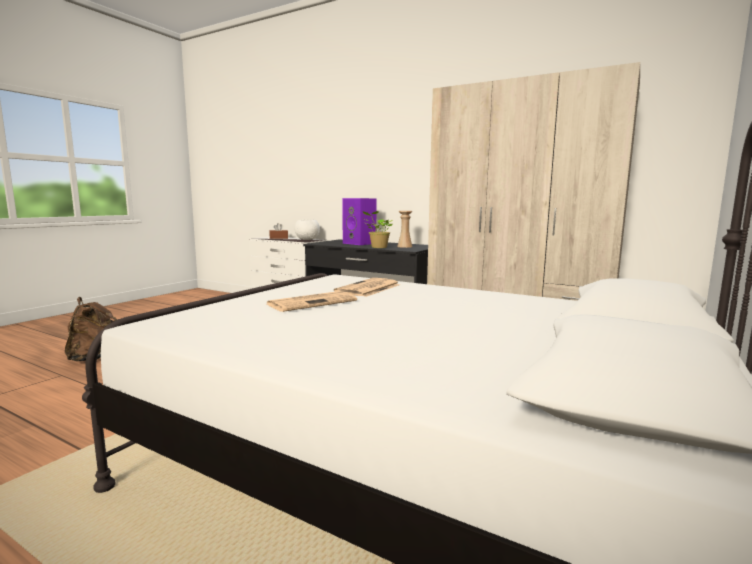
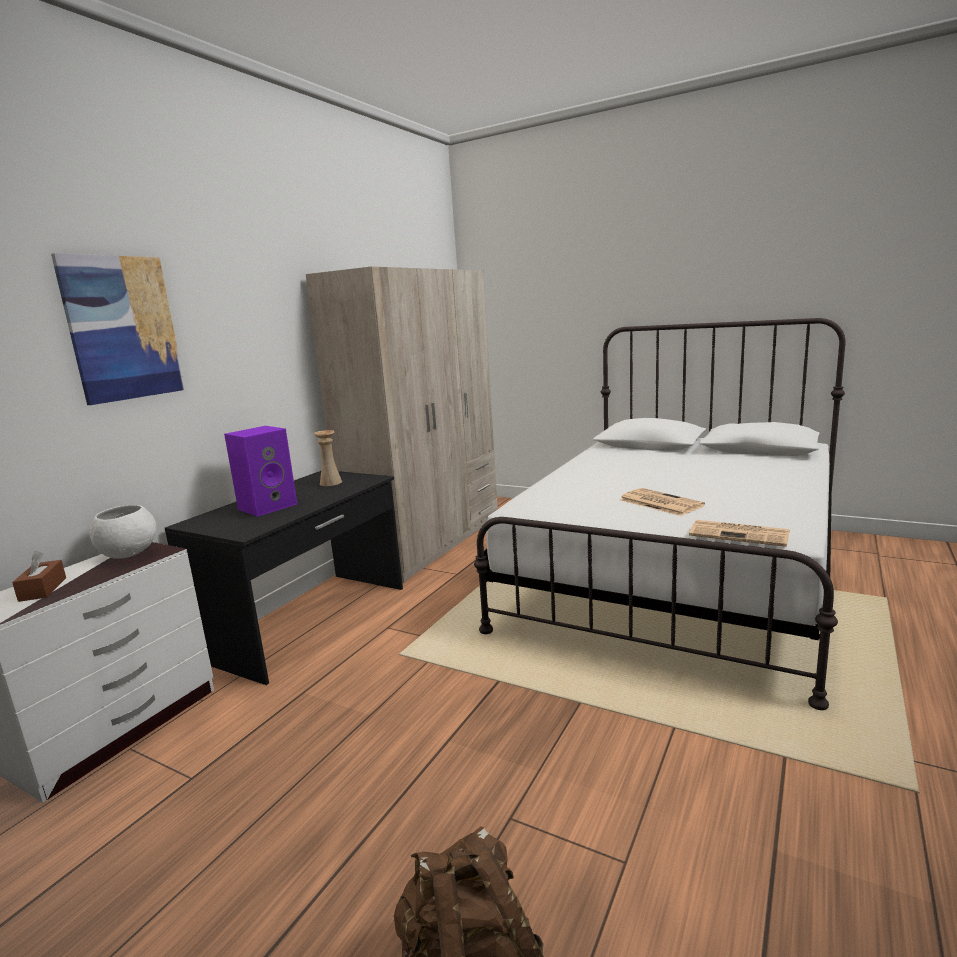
camera: 90 degrees left, 5 degrees up
(341, 141) = (123, 328): none -> picture
(368, 288) = (583, 493): newspaper -> newspaper (740, 534)
(378, 247) = (337, 493): potted plant -> none

